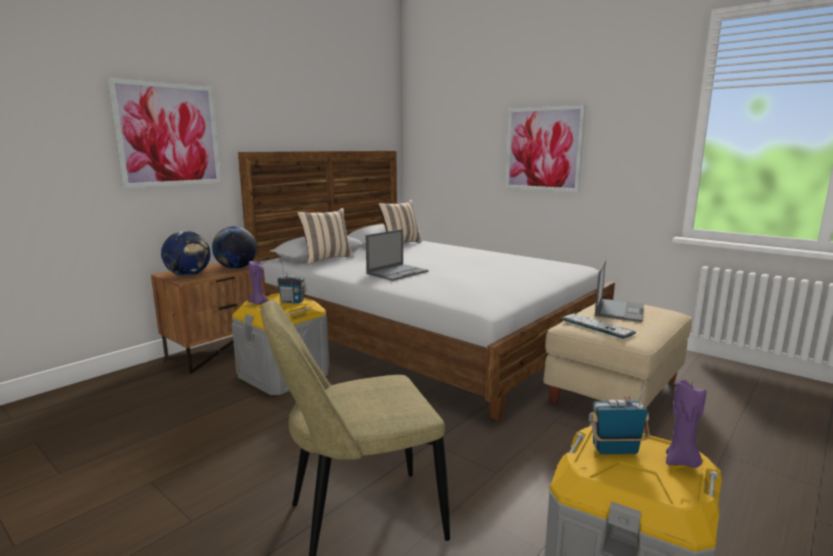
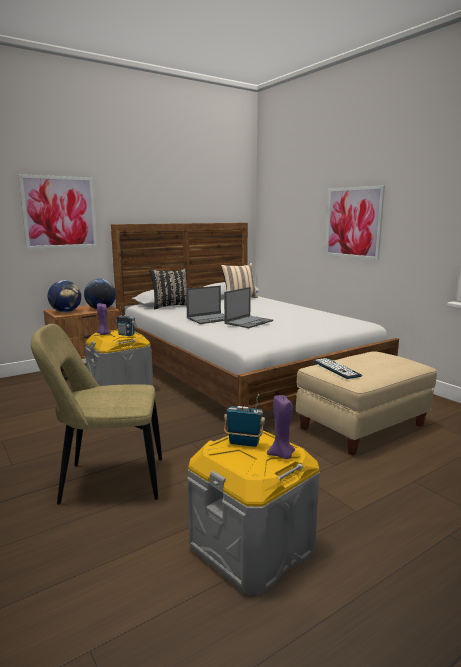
camera: 15 degrees right, 0 degrees up
(326, 259) = (171, 306): beige pillow -> black pillow
(619, 310) = (371, 359): laptop -> laptop (249, 322)

